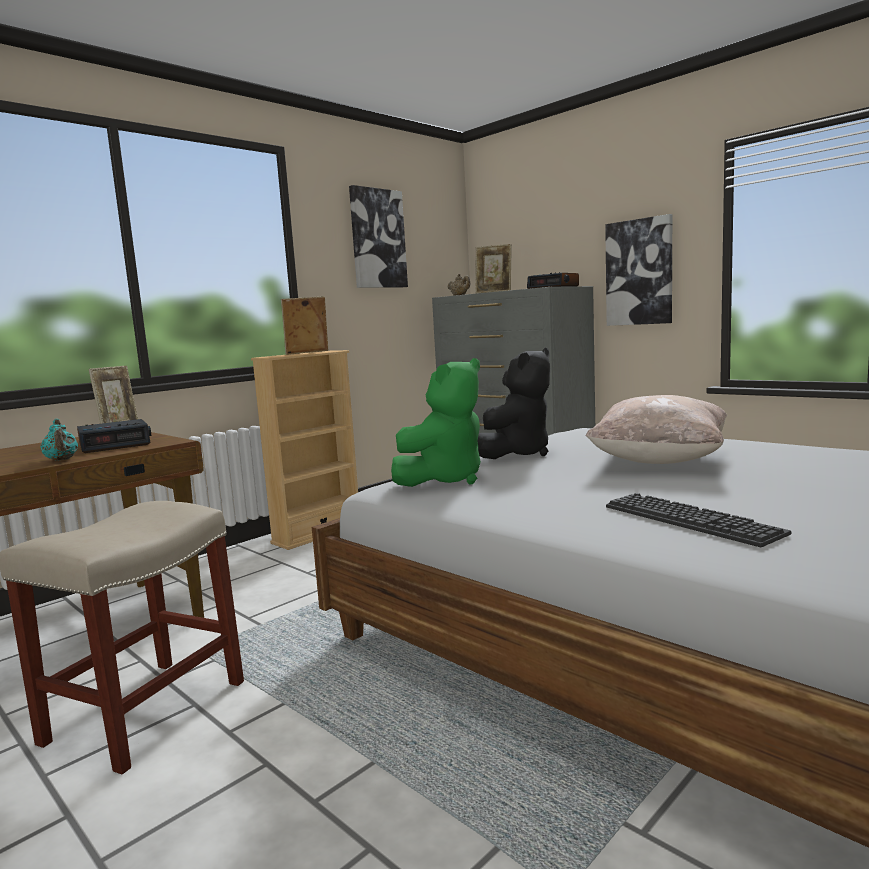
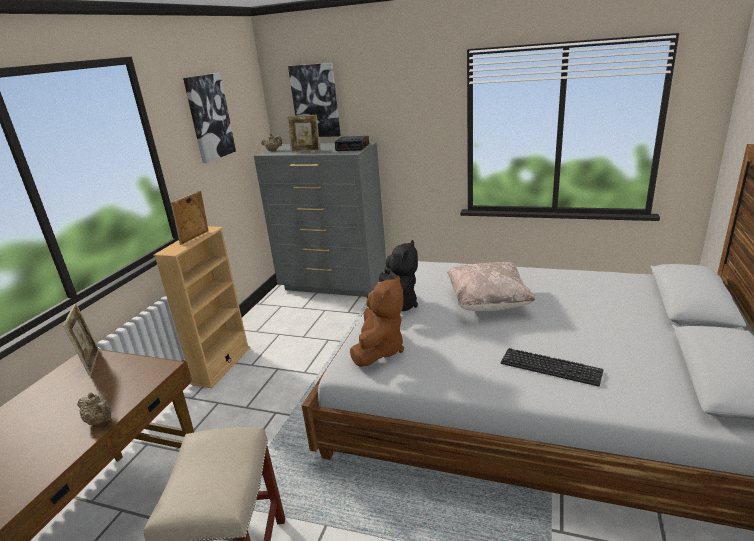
camera: 25 degrees left, 15 degrees up
(61, 460) = (100, 421): turquoise teapot -> beige teapot
(115, 444) = (114, 382): alarm clock -> none
(444, 479) = (379, 350): green plush toy -> brown plush toy
(639, 272) = (410, 134): picture -> picture (315, 101)

